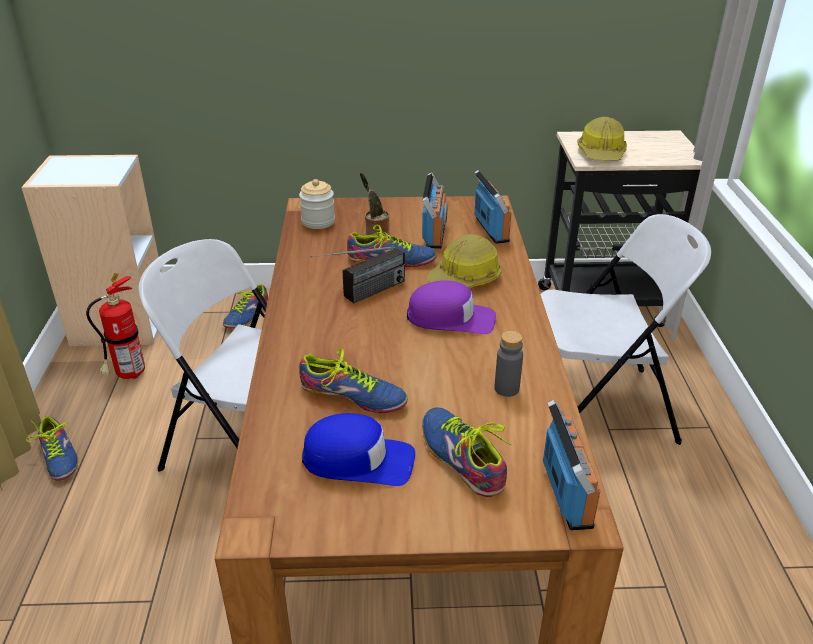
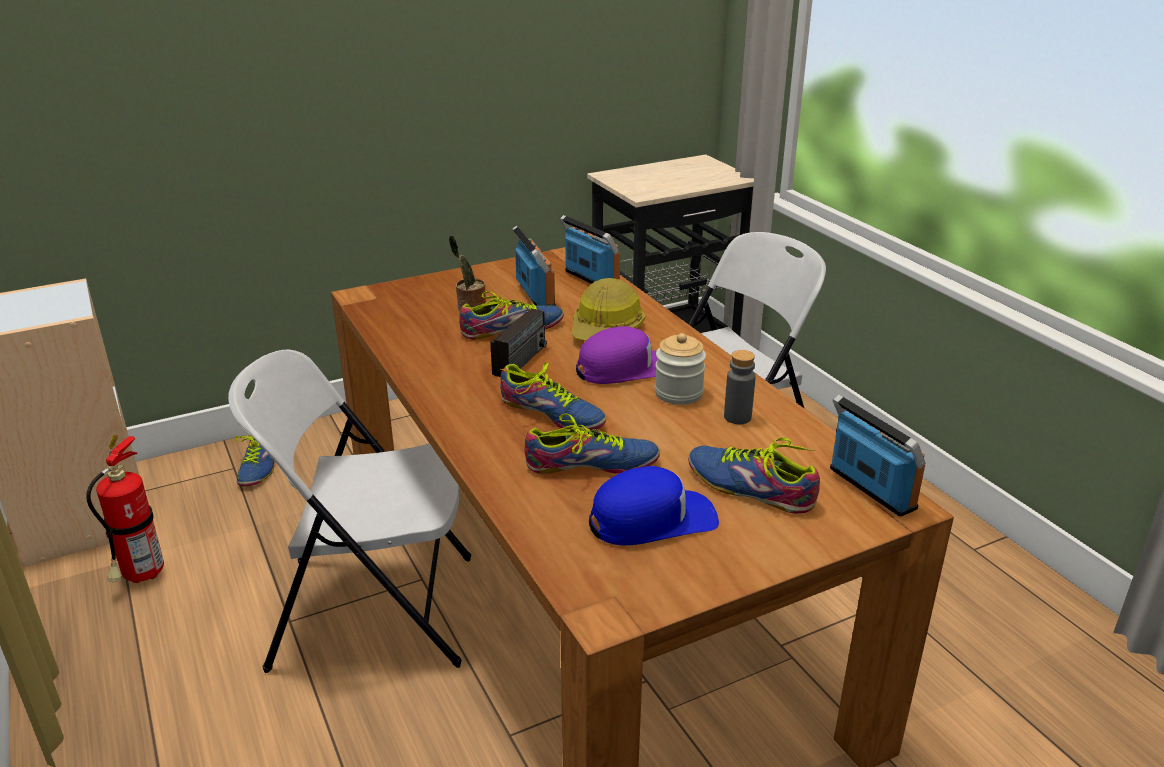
camera: 25 degrees left, 5 degrees down
(59, 456) = (108, 701): shoe -> shoe (552, 413)
(318, 222) = (391, 309): jar -> jar (678, 393)
(601, 153) = (651, 186): hard hat -> none

